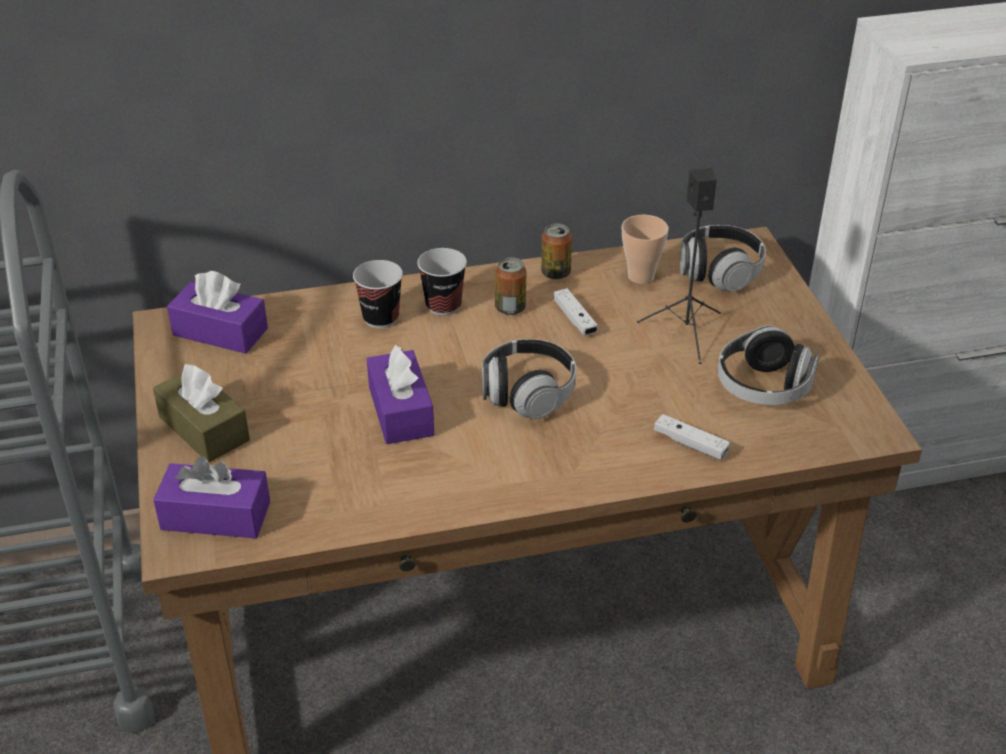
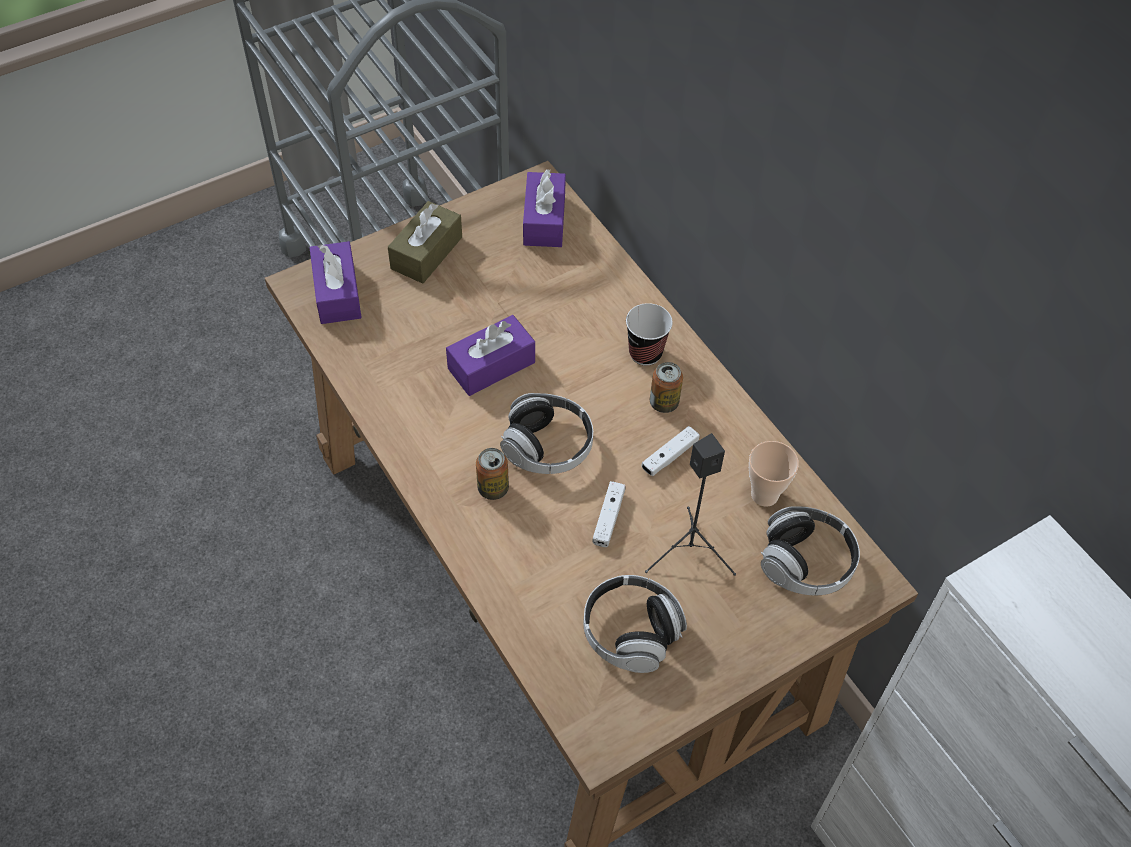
camera: 70 degrees right, 15 degrees up
(381, 318) = (607, 315): cup -> none
(555, 273) = (735, 424): can -> can (493, 488)
(690, 444) = (524, 585): white game controller -> white game controller (608, 518)

